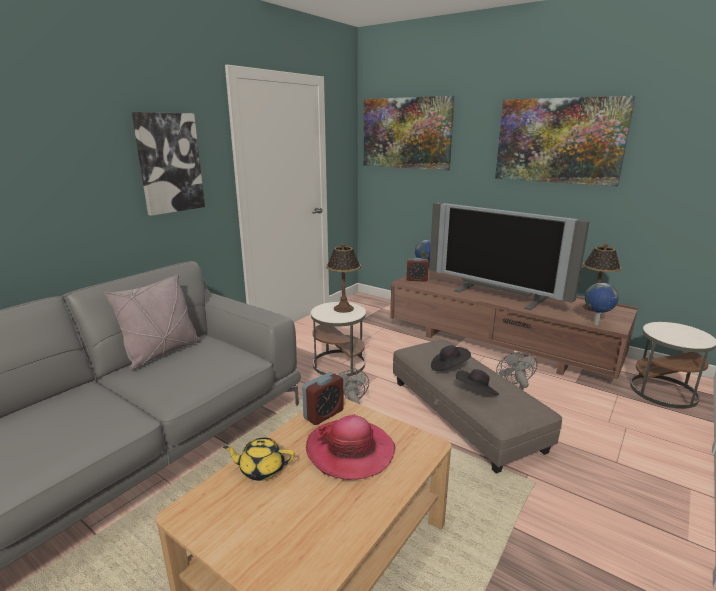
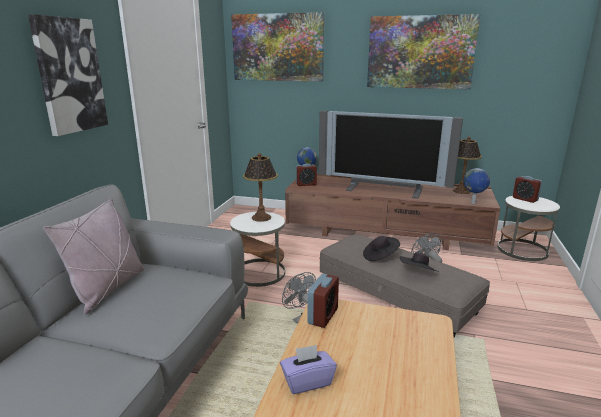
camera: 20 degrees left, 0 degrees up
(261, 469) = (307, 381): yellow teapot -> purple tissue box
(350, 451) = (374, 343): hat -> none
(671, 328) = (525, 199): none -> alarm clock

